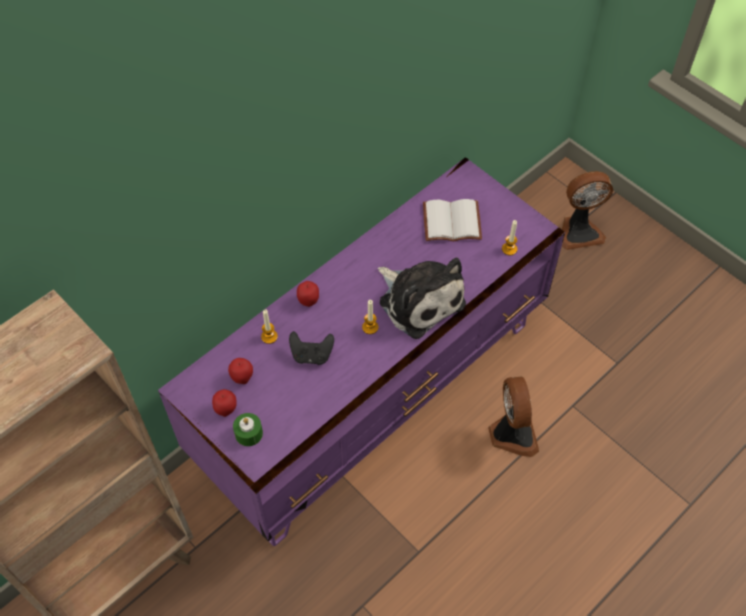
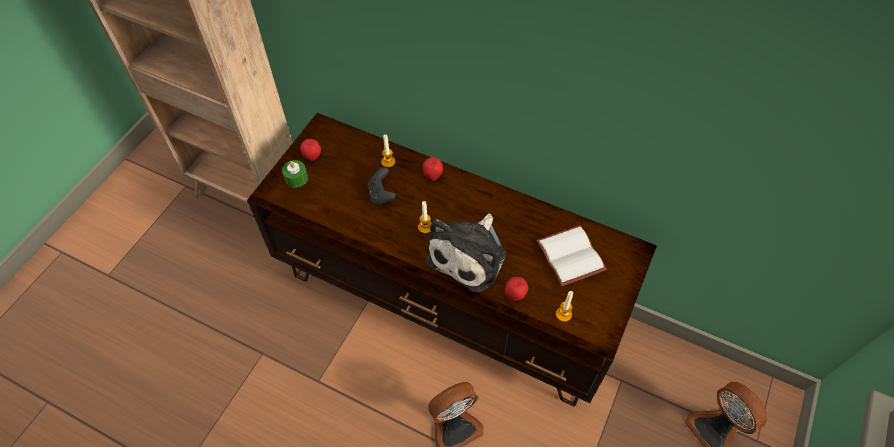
camera: 70 degrees right, 0 degrees up
(242, 378) = (344, 157): apple -> apple (515, 295)
(373, 395) = (448, 301): purple tv stand -> brown tv stand

